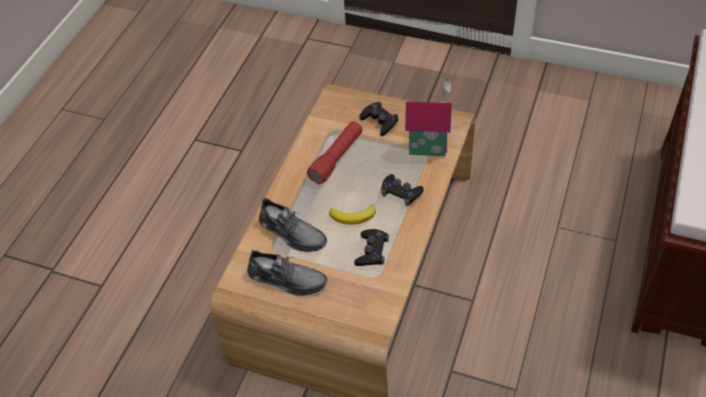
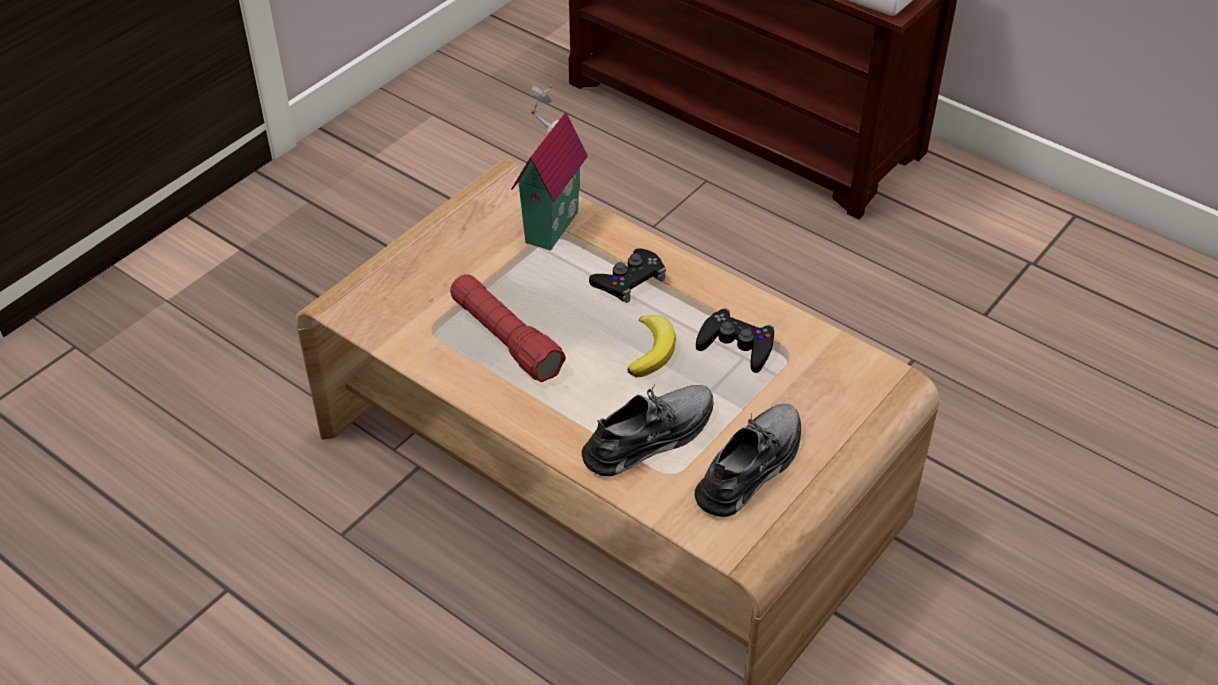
camera: 75 degrees left, 5 degrees down
(379, 121) = (451, 264): black game controller -> none

